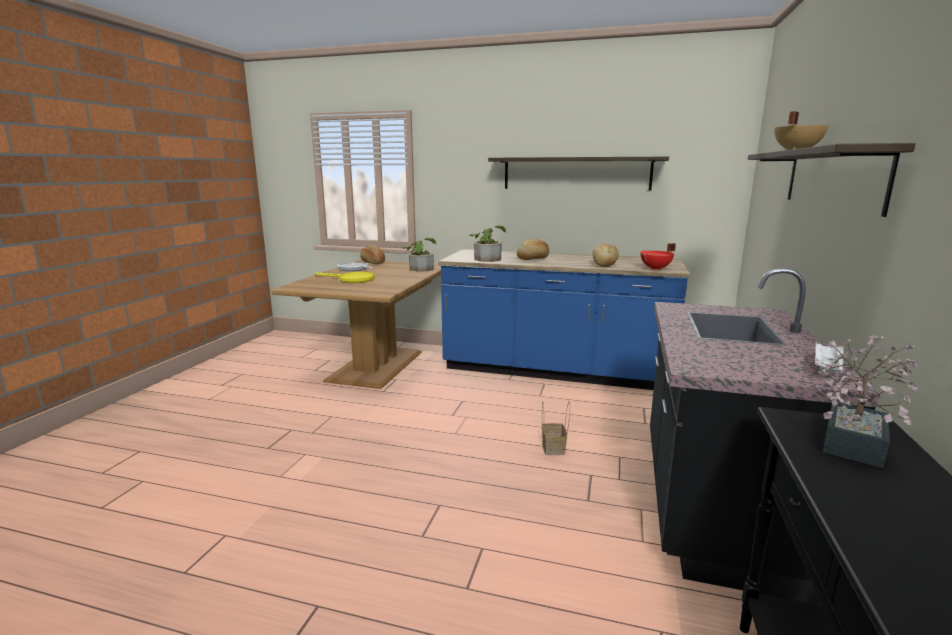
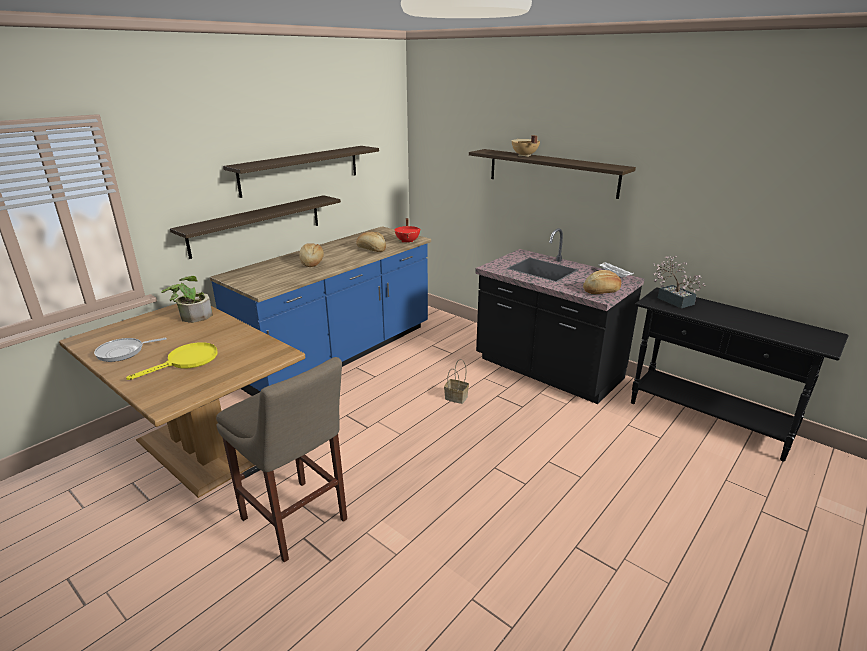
camera: 65 degrees left, 10 degrees up
(308, 422) = (296, 522): none -> beige stool
(373, 262) = (102, 335): bread -> bread (602, 291)
(488, 258) = (283, 277): potted plant -> none
(517, 217) = (256, 225): none -> shelf

